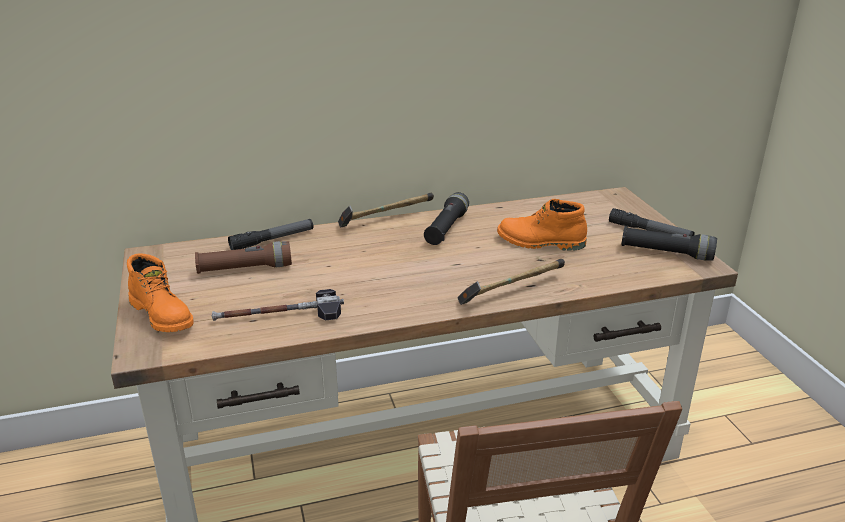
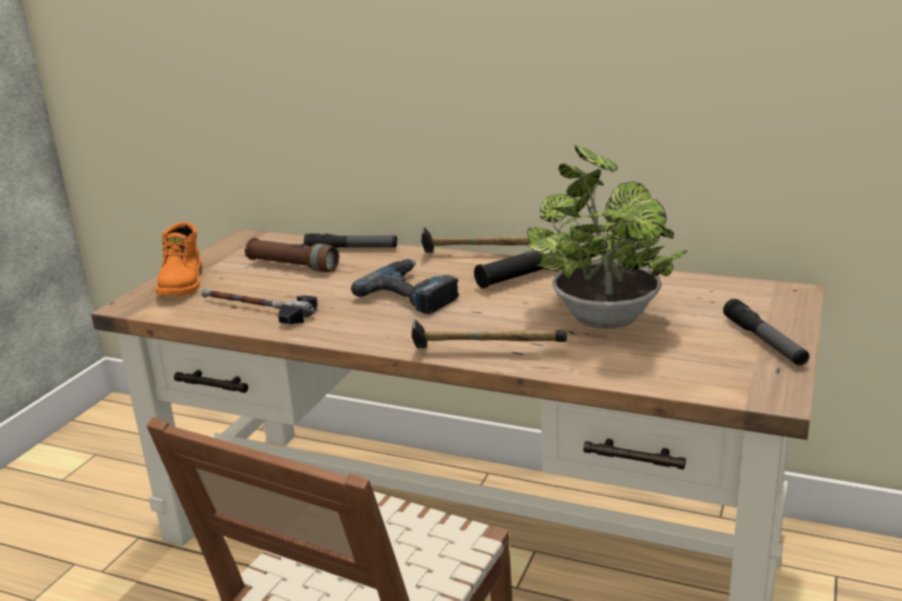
camera: 40 degrees right, 5 degrees down
(388, 263) = (413, 293): none -> power drill
(540, 242) = (602, 316): orange boot -> potted plant
(666, 253) = (743, 369): black flashlight -> none

